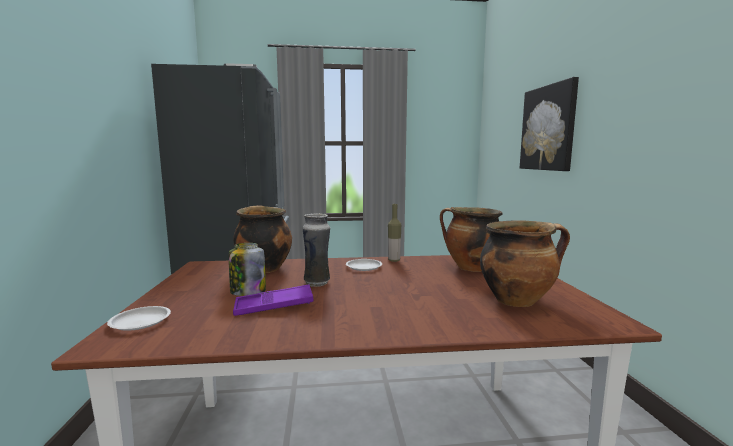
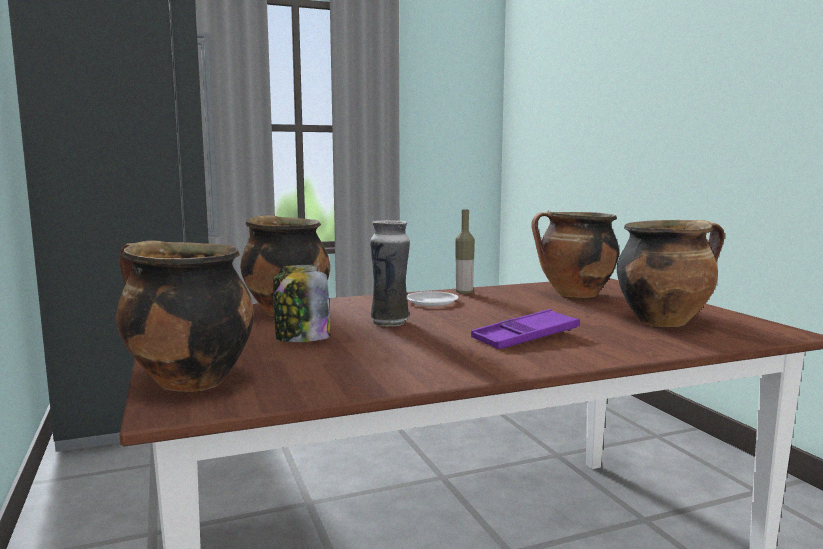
camera: 15 degrees left, 0 degrees up
(140, 321) = (187, 381): white plate -> cooking pot
(274, 306) = (364, 350): purple tray -> purple tray (525, 337)
(548, 128) = (619, 108): picture -> none

